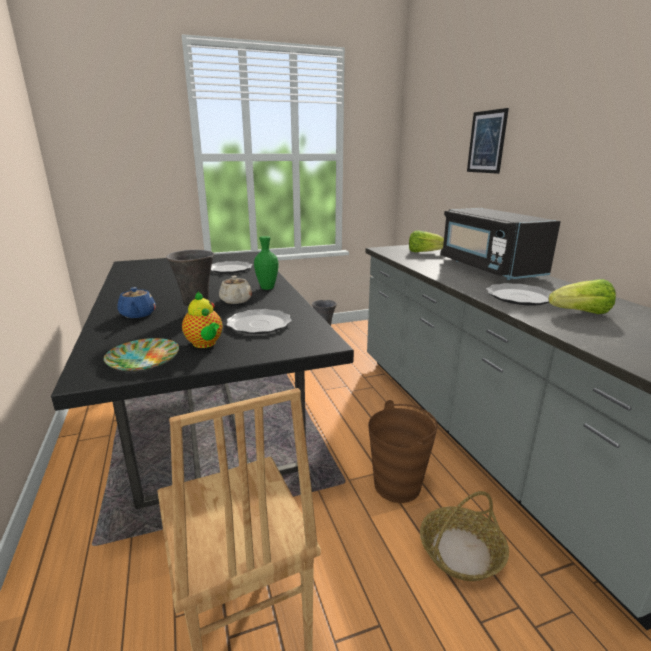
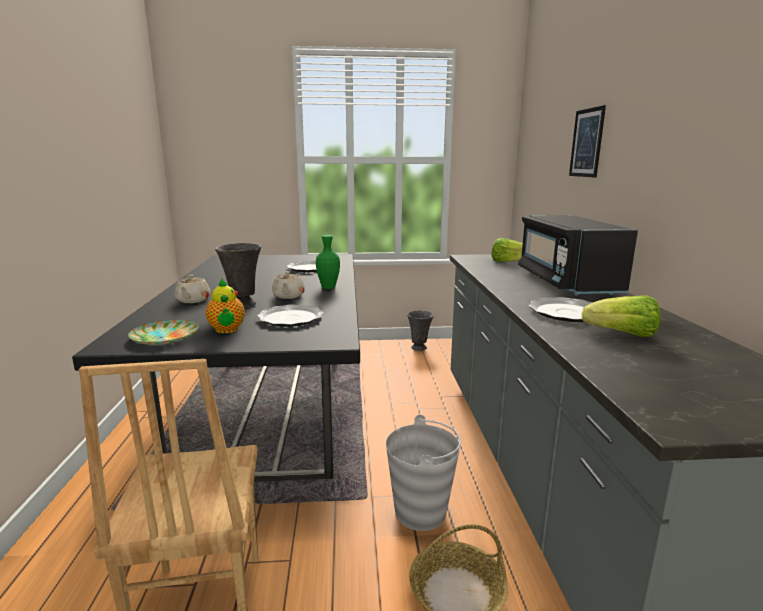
camera: 15 degrees right, 5 degrees down
(138, 314) = (193, 300): blue teapot -> beige teapot
(398, 485) = (421, 512): brown bucket -> grey bucket

